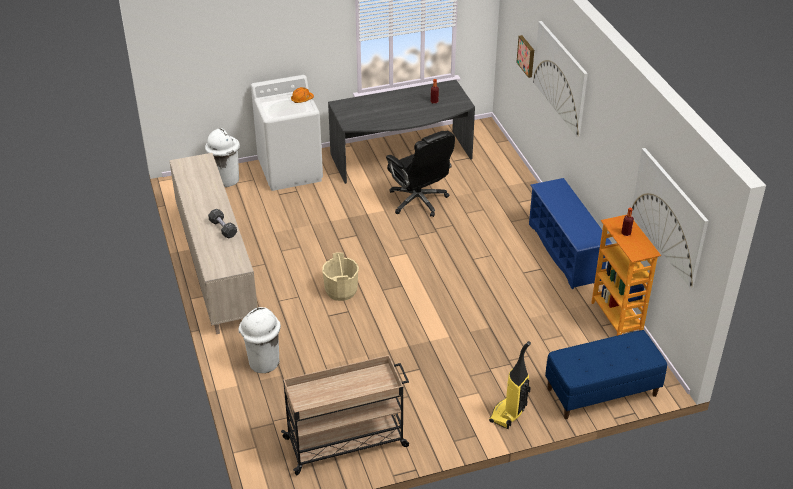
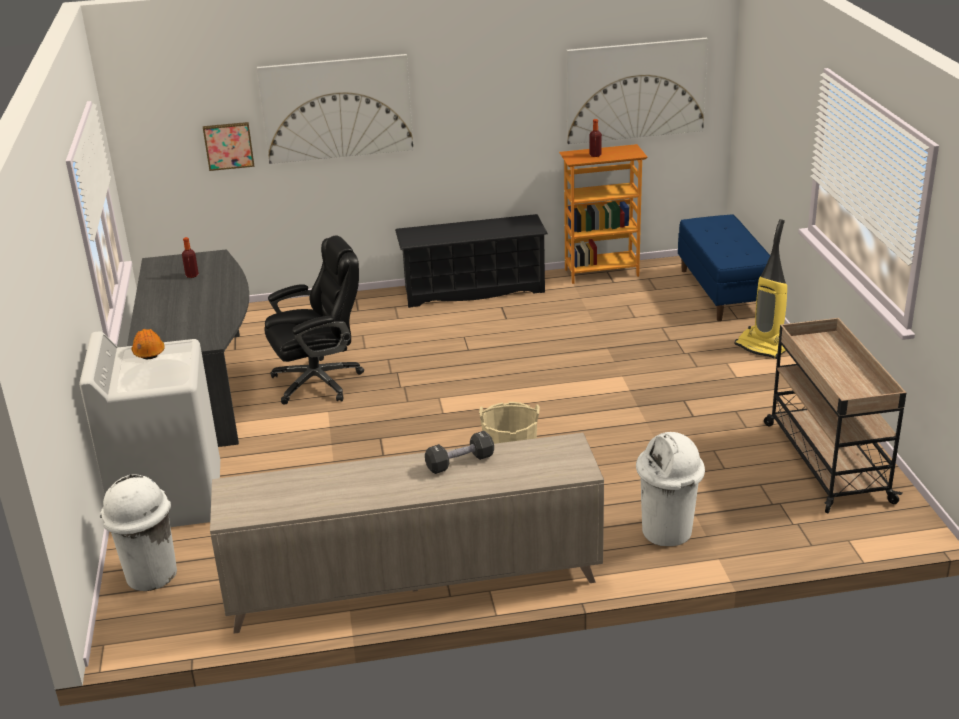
camera: 80 degrees left, 10 degrees down
(565, 252) = (473, 290): blue shoe rack -> black shoe rack

